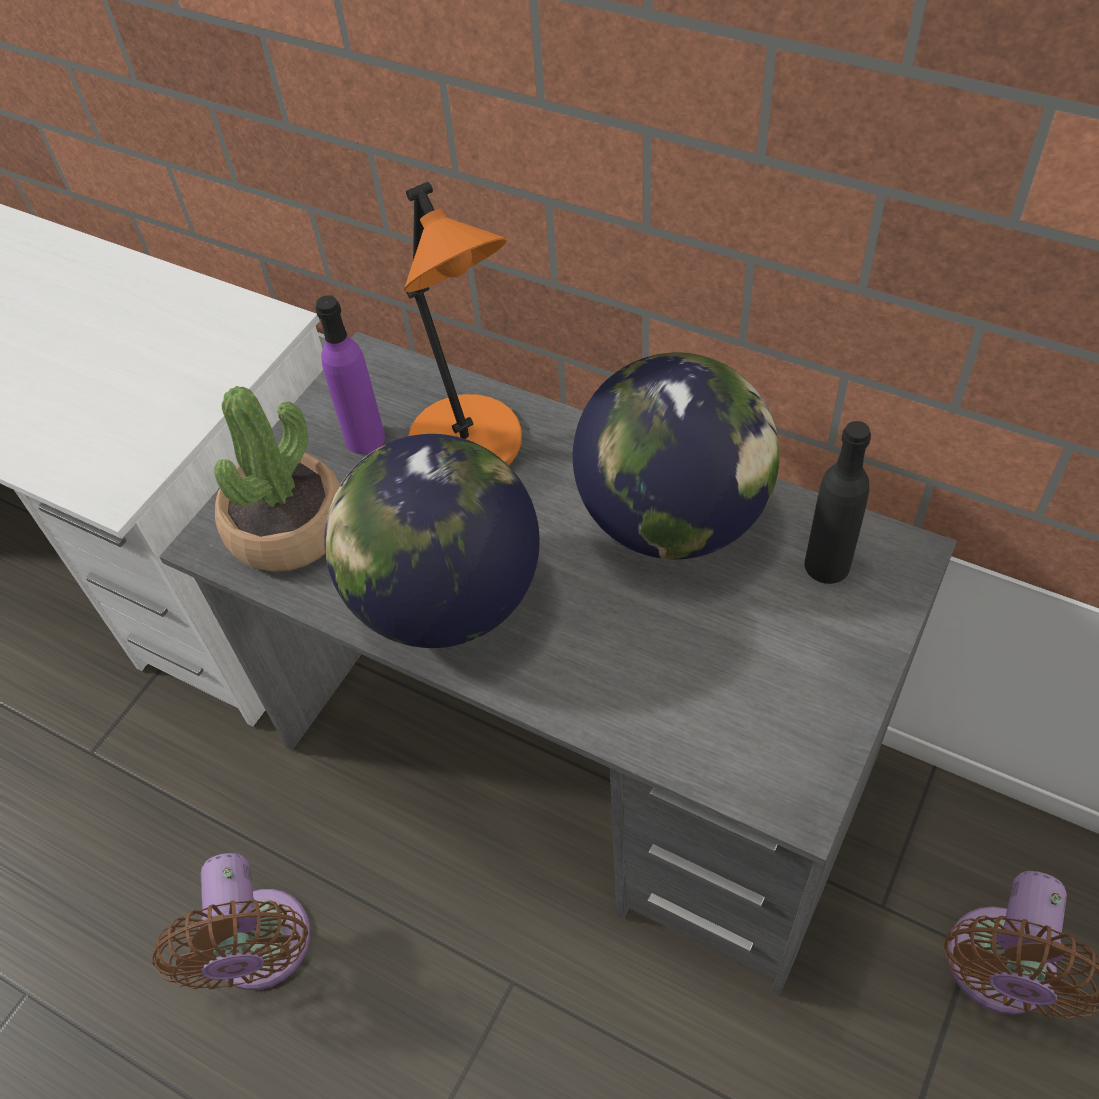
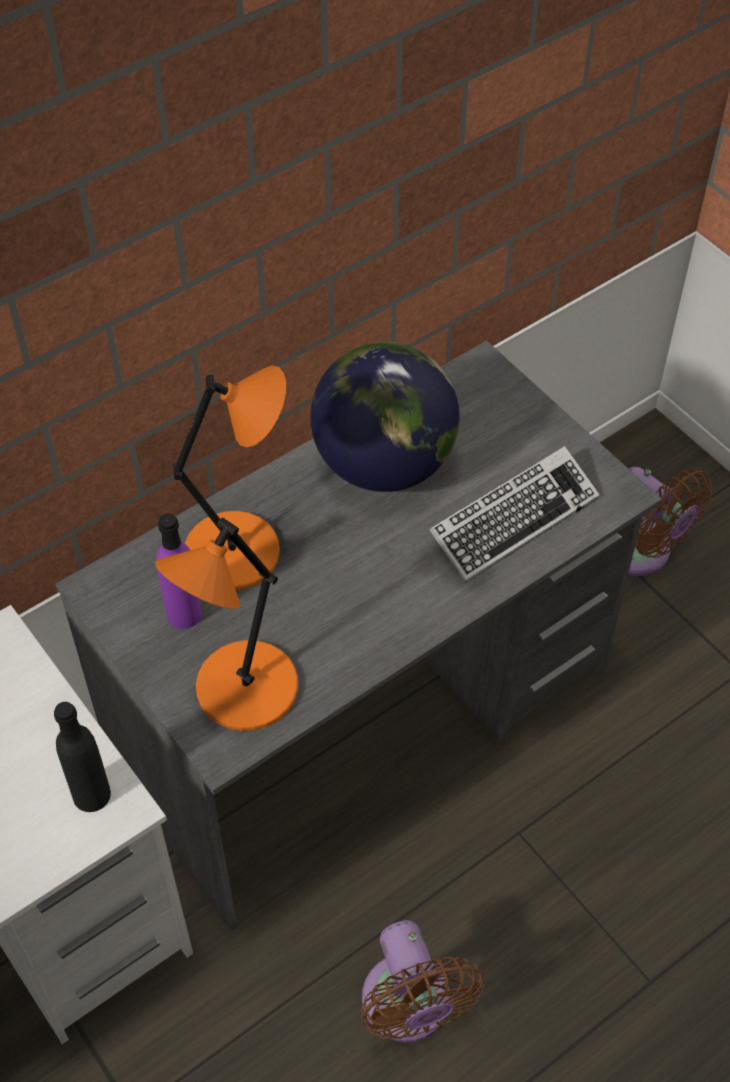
camera: 70 degrees left, 0 degrees up
(262, 951) = (409, 1008): brown fan -> brown fan turned 60 degrees clockwise
(288, 528) = (243, 691): potted plant -> orange table lamp
(446, 600) = (374, 613): globe -> none
(670, 688) = (513, 520): none -> keyboard
(827, 565) = (468, 406): black bottle -> black bottle (91, 794)

